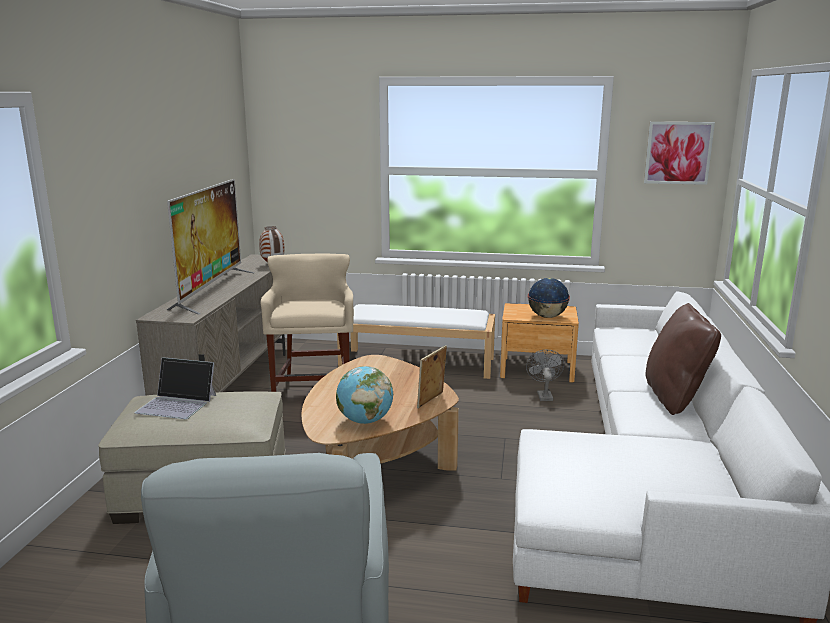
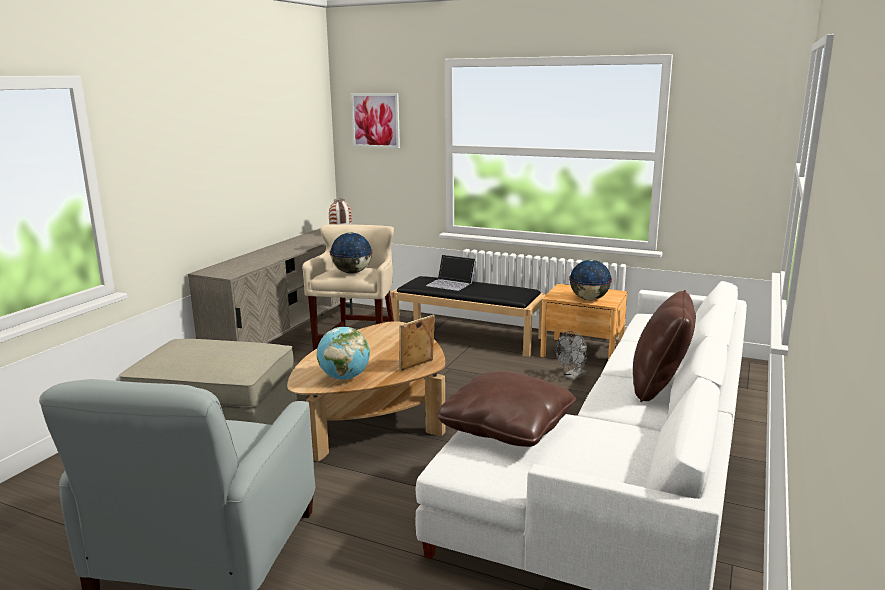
camera: 15 degrees right, 0 degrees up
(177, 403) = (195, 347): laptop -> laptop (451, 283)
(211, 290) = (269, 253): television -> none
(312, 306) = (352, 272): none -> globe
(418, 363) = (469, 336): white bench -> black bench
(543, 395) = (572, 377): grey fan -> grey fan turned 150 degrees counterclockwise
(570, 455) = (506, 427): none -> brown pillow
(678, 153) = (741, 134): picture -> picture (375, 120)

